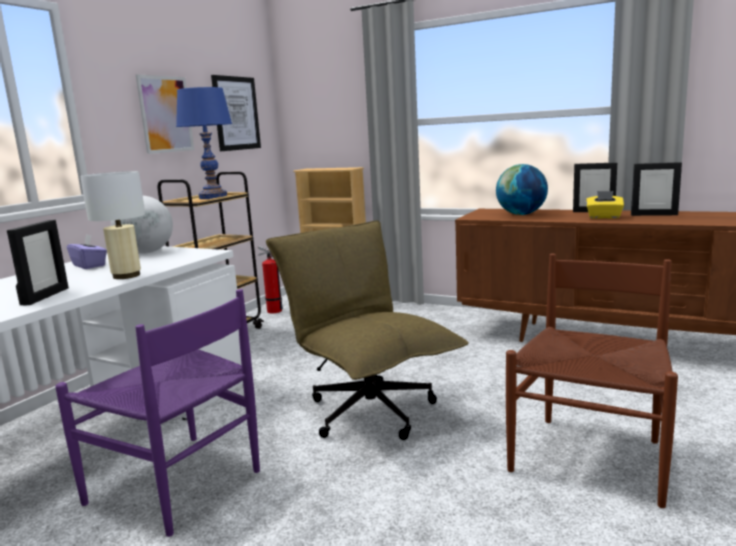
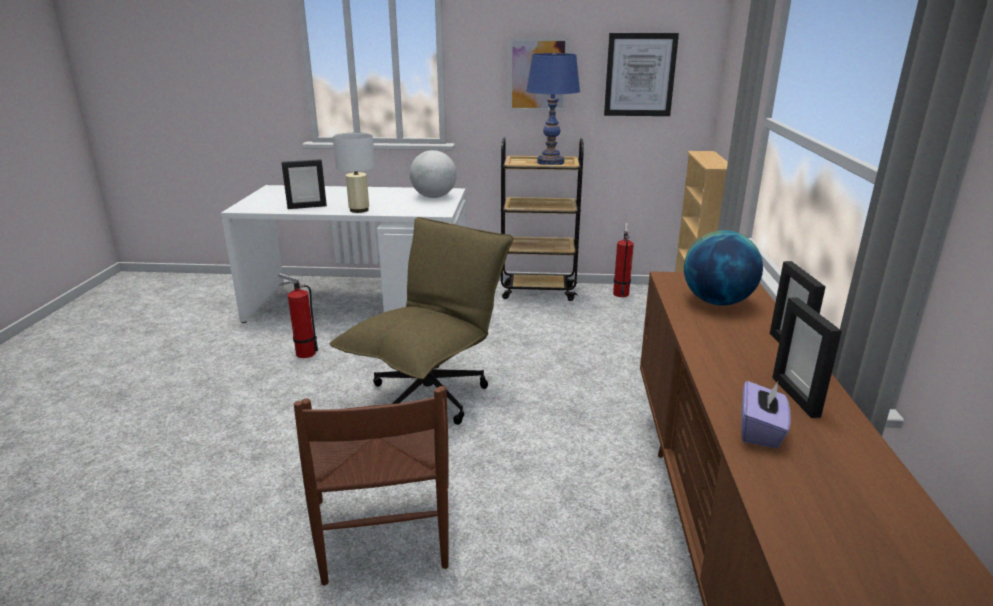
camera: 65 degrees right, 10 degrees up
(89, 265) = (389, 194): purple tissue box -> purple tissue box (760, 431)
(179, 485) = (303, 353): purple chair -> fire extinguisher
(591, 457) = (384, 533): brown chair -> brown chair turned 75 degrees clockwise
(604, 217) = (736, 357): yellow tissue box -> none

